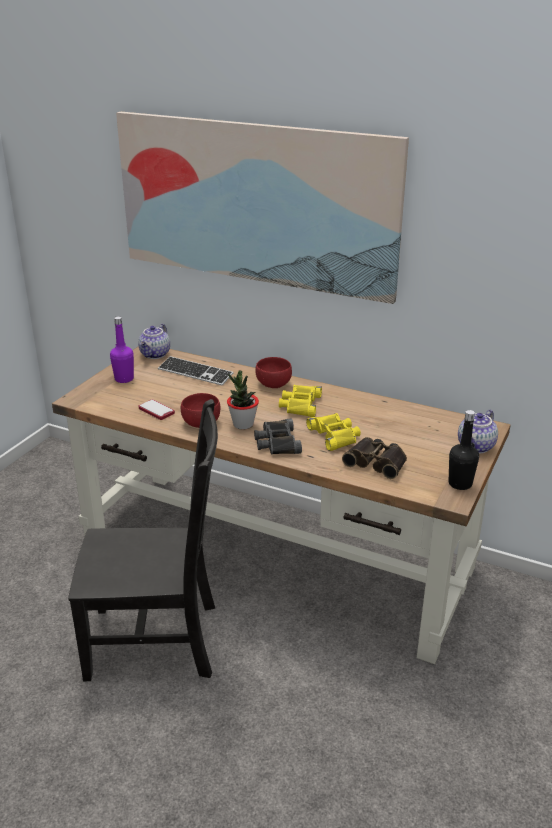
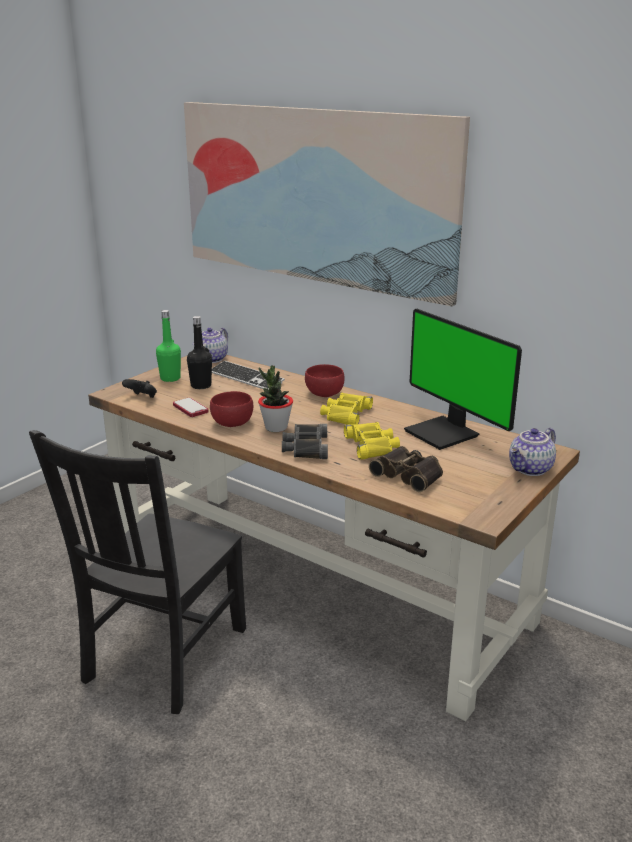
camera: 10 degrees right, 5 degrees down
(105, 402) = (142, 397): none -> black game controller
(124, 379) = (170, 378): purple bottle -> green bottle
(158, 641) = (162, 657): black chair -> black chair turned 105 degrees clockwise
(393, 417) = (444, 433): none -> monitor
(460, 484) = (498, 504): black bottle -> black bottle (201, 386)

